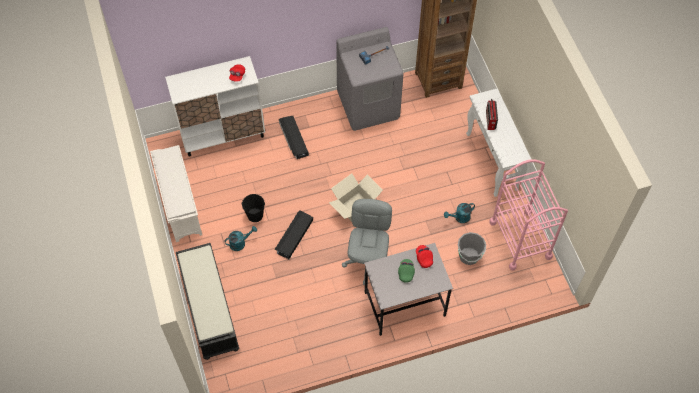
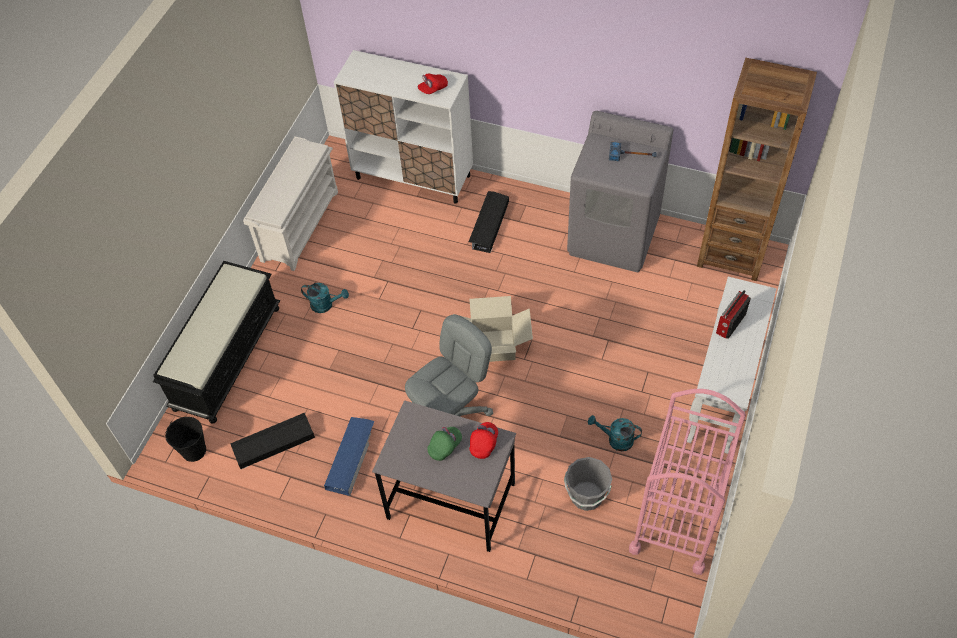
camera: 40 degrees right, 5 degrees down
(255, 215) = (369, 284): black bucket -> black bucket (194, 450)
(294, 236) = (391, 334): black storage box -> black storage box (273, 443)
(332, 317) = (351, 457): none -> blue storage box

